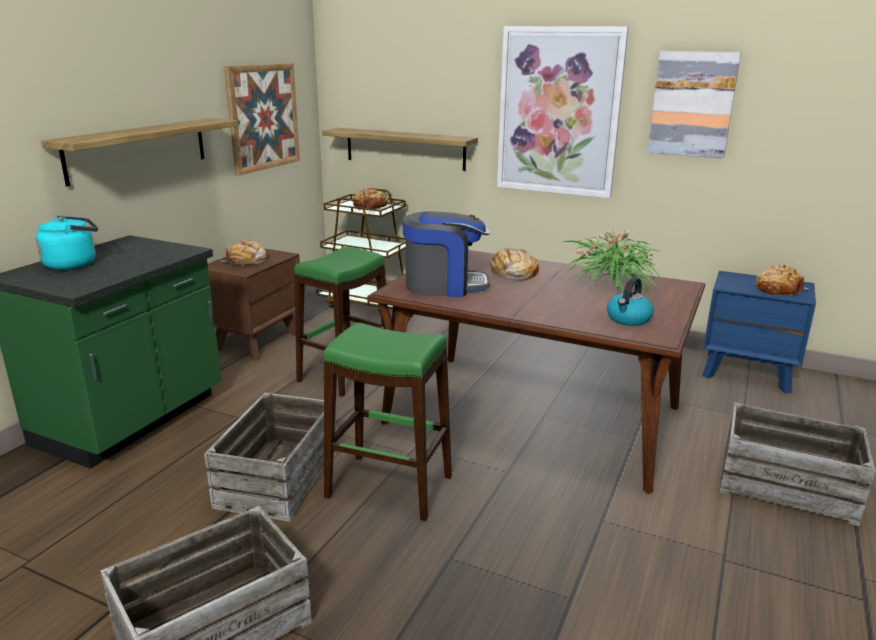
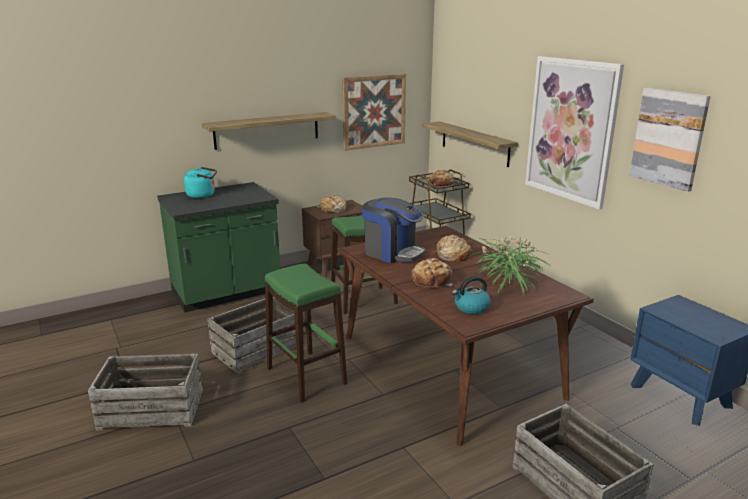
camera: 35 degrees right, 0 degrees up
(778, 289) = (705, 324): bread -> bread (432, 280)

